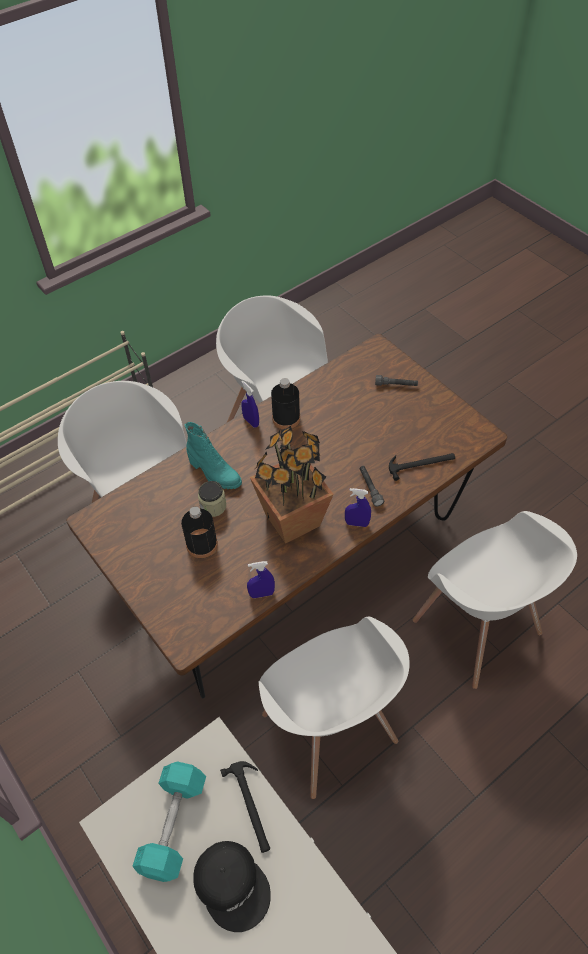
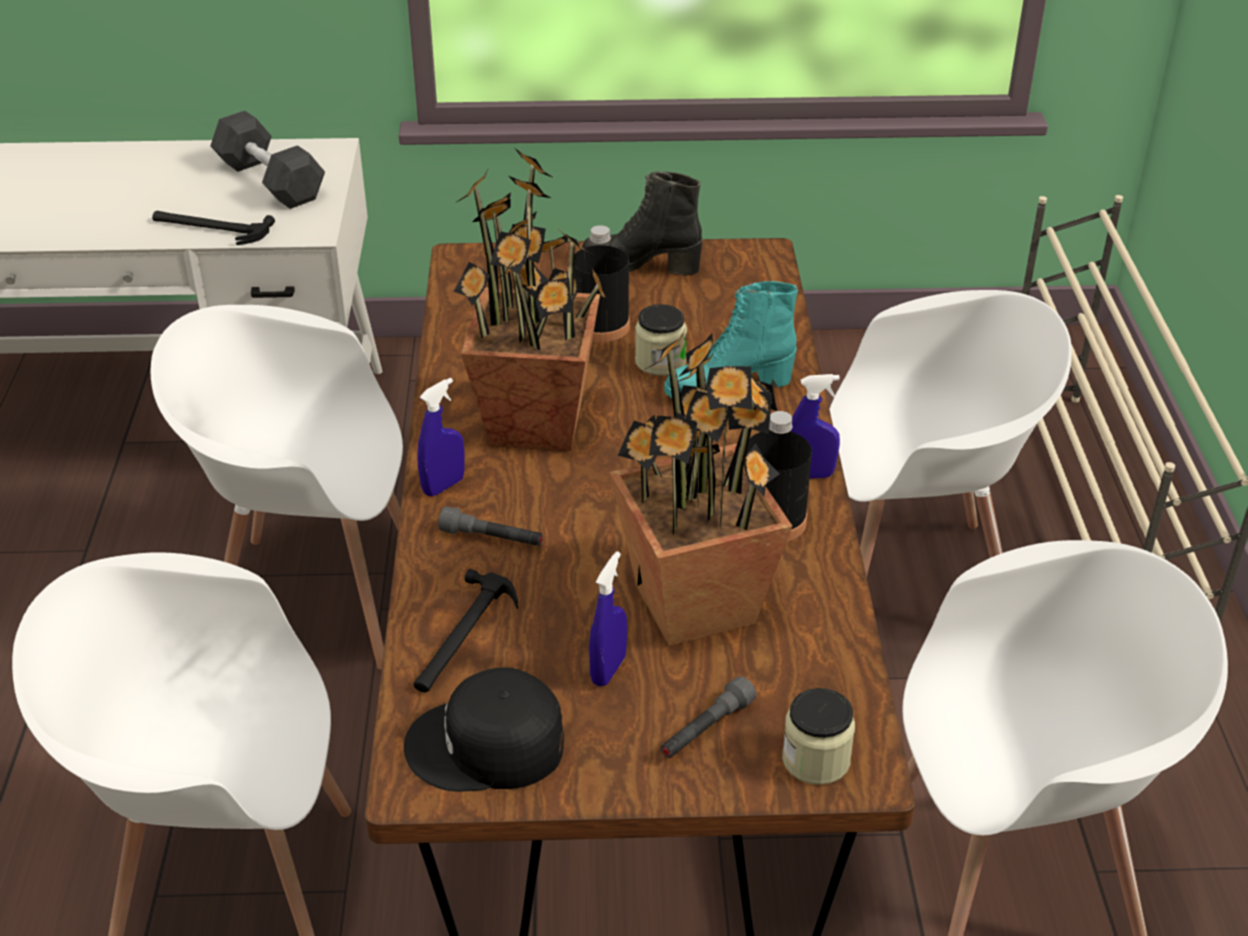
camera: 125 degrees right, 15 degrees down
(135, 562) = (641, 265): none -> black boot
(173, 824) = (270, 181): turquoise dumbbell -> grey dumbbell
(232, 884) = (162, 192): black cap -> black cap (487, 746)
(261, 594) = (450, 342): blue spray bottle -> blue spray bottle (608, 670)
(346, 415) = (696, 603): none -> potted plant
(382, 358) = (816, 759): none -> jar

